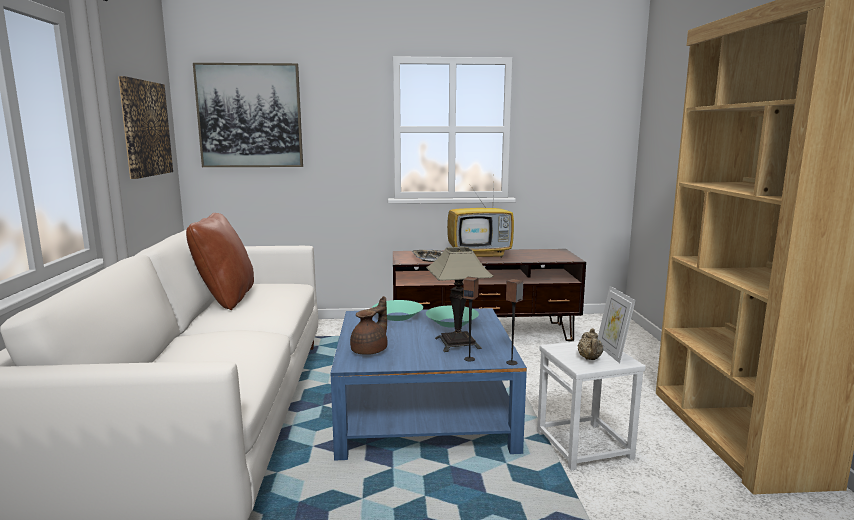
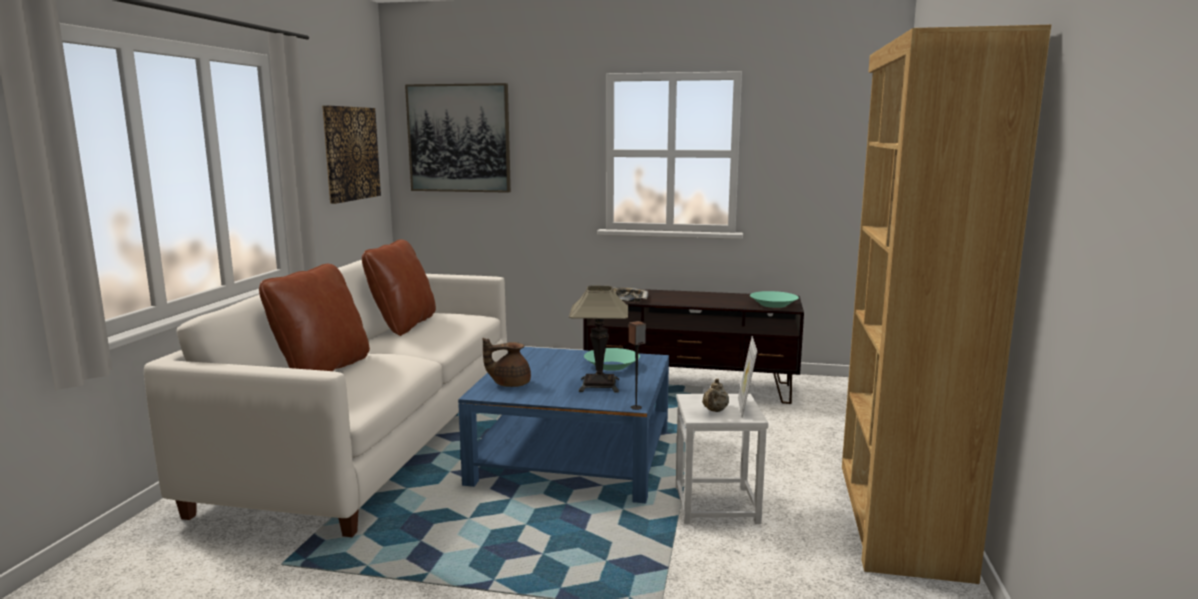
camera: 15 degrees right, 0 degrees up
(169, 356) = (322, 370): none -> brown pillow
(371, 350) = (509, 384): brown teapot -> brown teapot turned 150 degrees counterclockwise
(398, 316) = (562, 355): turquoise bowl -> turquoise bowl (773, 304)
(469, 359) = (597, 400): speaker -> none
(480, 255) = (688, 297): television -> none

